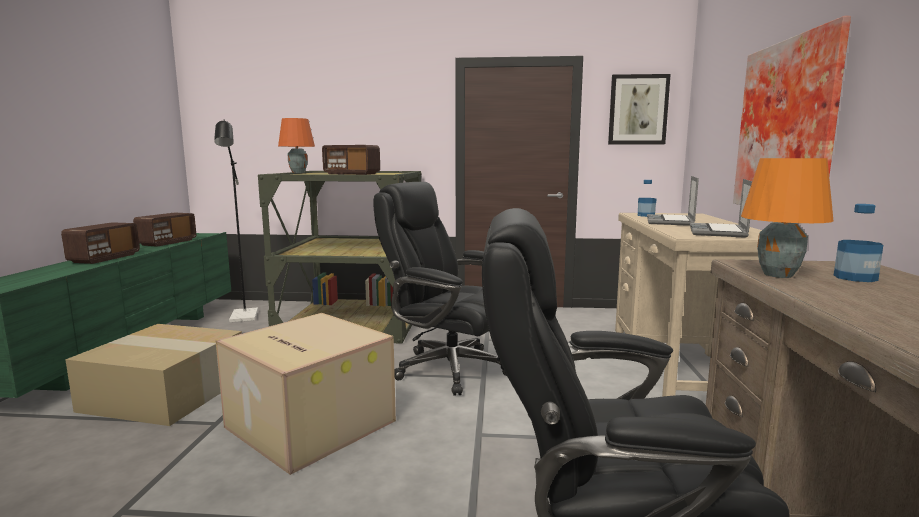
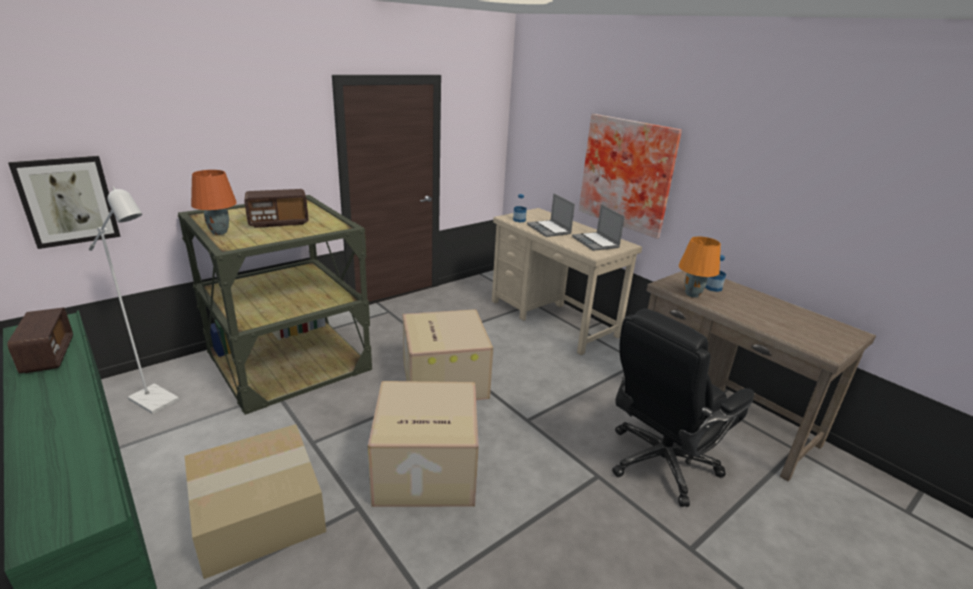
camera: 45 degrees left, 15 degrees up
(104, 258) = (53, 414): radio -> none
(243, 318) = (159, 402): black floor lamp -> white floor lamp
(451, 369) = (443, 378): black office chair -> cardboard box
(638, 110) = (478, 121): picture -> picture (68, 201)

